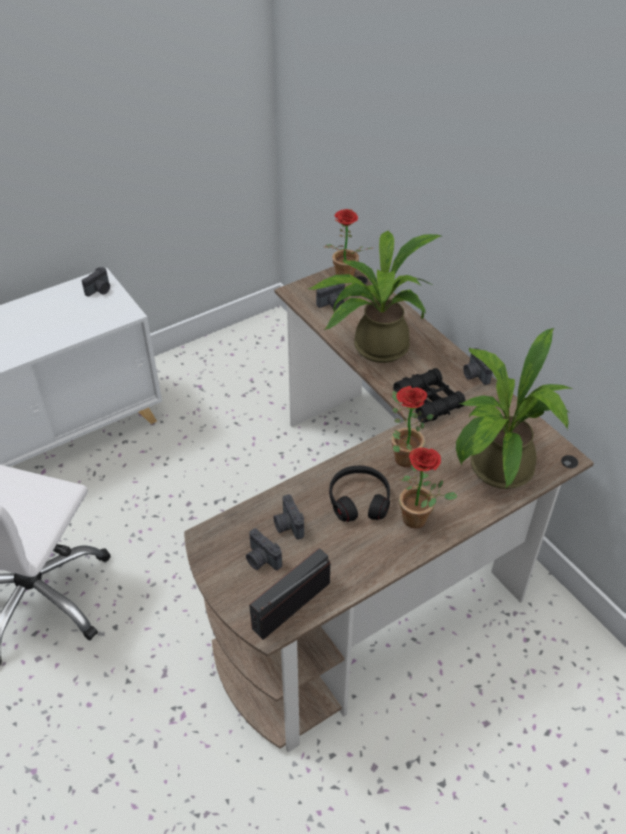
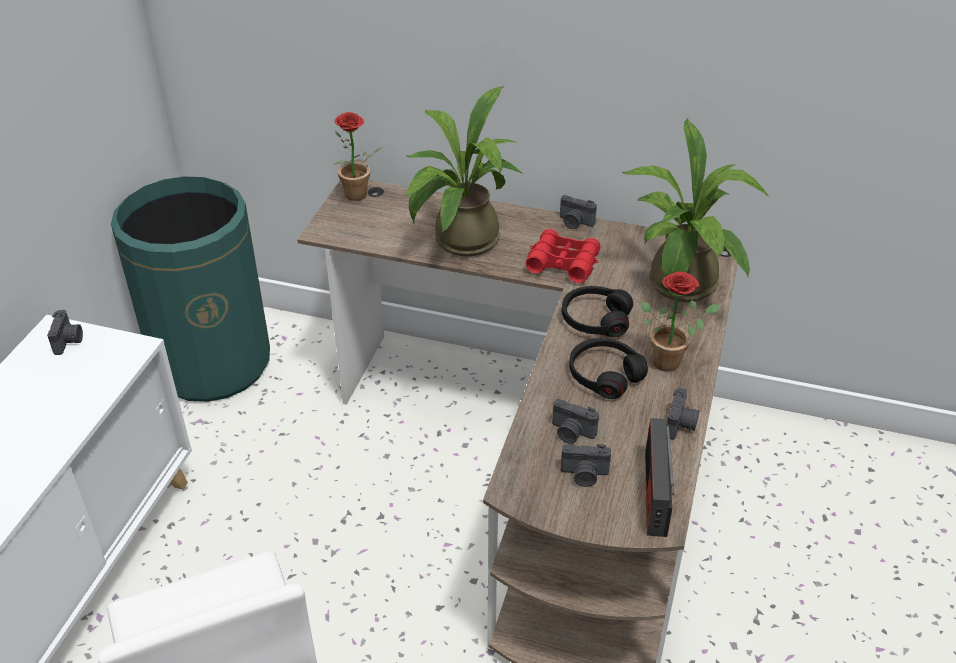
camera: 40 degrees left, 5 degrees down
(241, 353) = (212, 363): none -> green trash can
(332, 304) = (374, 225): camera -> camera (681, 425)
(402, 456) = (595, 319): potted plant -> black headphones
(428, 401) = (563, 263): black binoculars -> red binoculars

